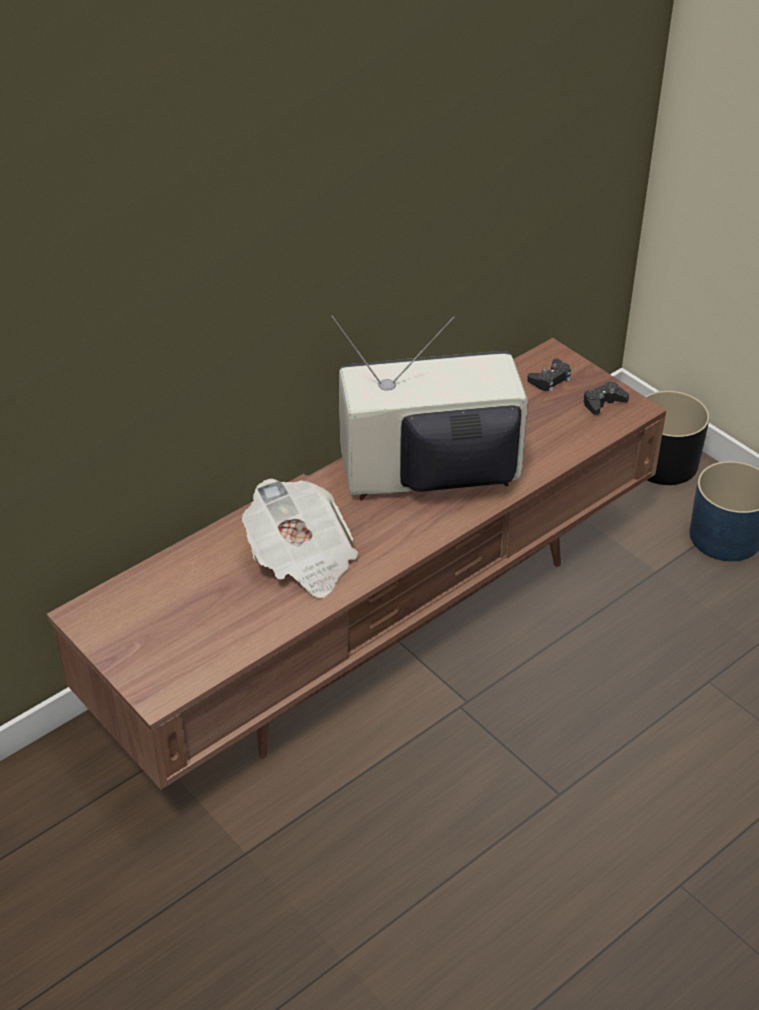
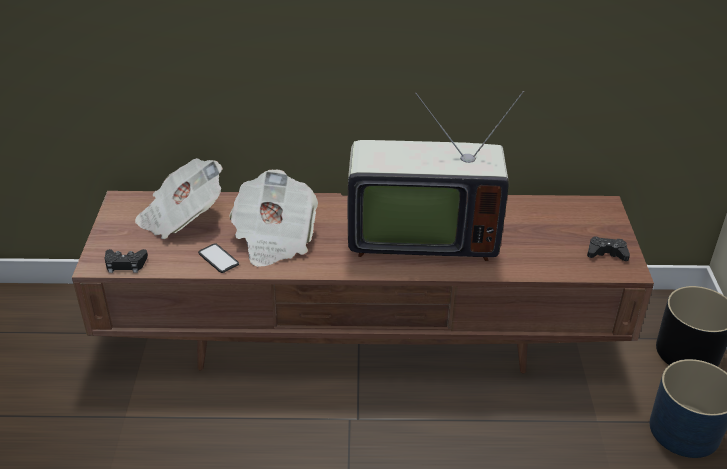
camera: 40 degrees right, 5 degrees down
(176, 594) = (181, 217): none -> newspaper
(275, 612) = (218, 259): none -> phone
(433, 477) = (419, 236): television -> television turned 150 degrees clockwise
(550, 379) = (583, 220): black game controller -> black game controller (125, 264)

